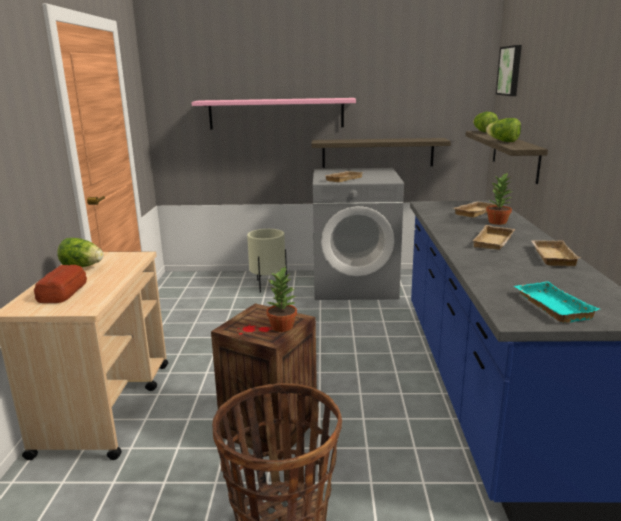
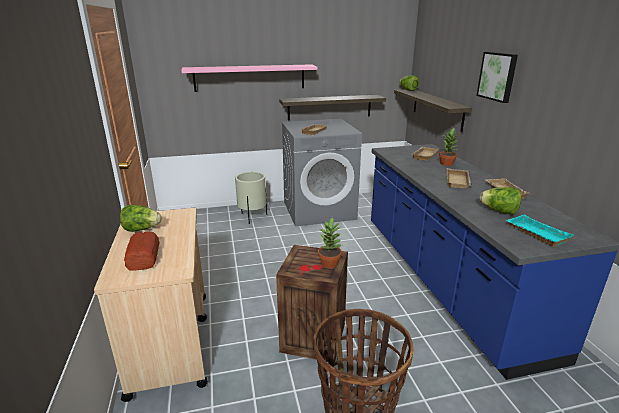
camera: 15 degrees left, 5 degrees up
(503, 141) = (433, 100): lettuce -> lettuce (499, 211)
(510, 71) = (430, 45): picture -> picture (498, 76)

